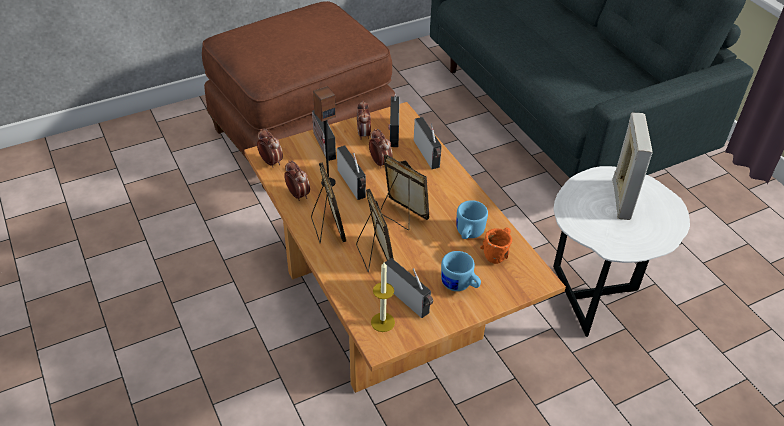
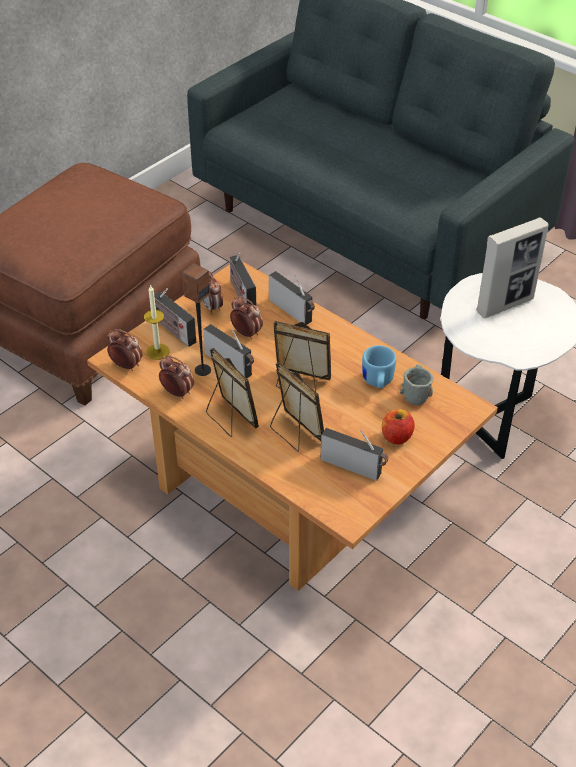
camera: 20 degrees left, 0 degrees up
(382, 322) = (340, 496): candle -> candle (157, 351)
(460, 285) = (396, 437): blue mug -> apple
(496, 250) = (414, 391): orange mug -> grey mug
(621, 199) = (505, 305): picture frame -> picture frame turned 75 degrees clockwise

